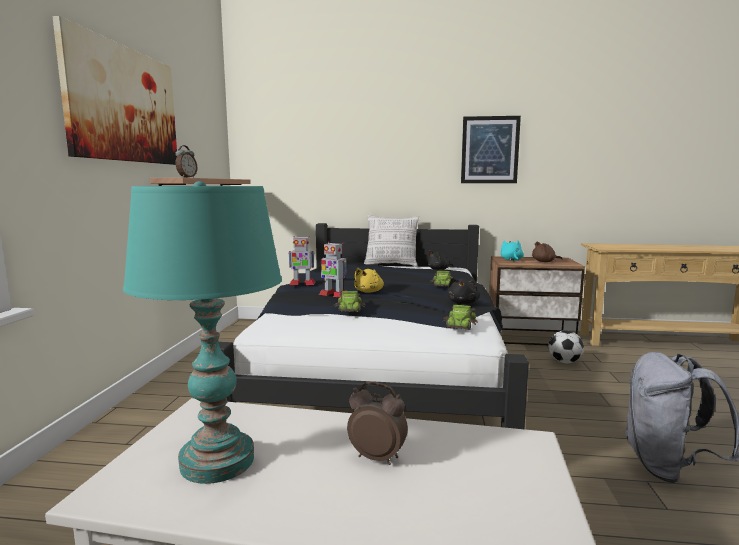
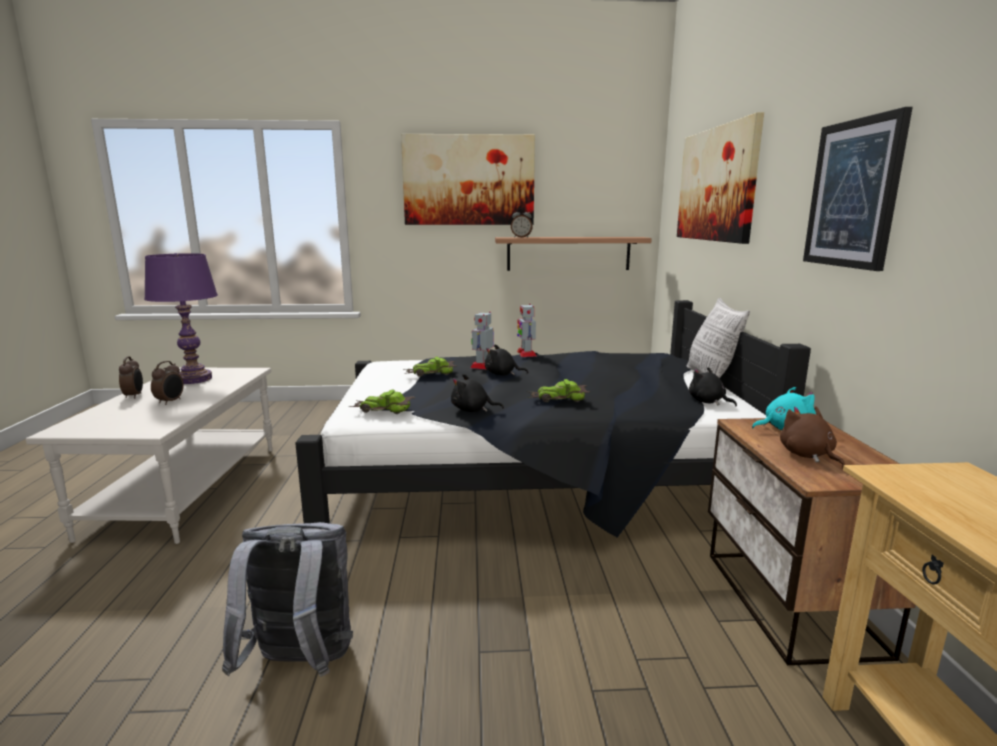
camera: 80 degrees right, 5 degrees up
(218, 461) = (194, 379): turquoise table lamp -> purple table lamp
(316, 516) = (134, 396): none -> alarm clock
(340, 139) = (716, 184): none -> picture
(369, 291) = (502, 374): yellow plush toy -> black plush toy
(564, 362) = (664, 630): football -> none

